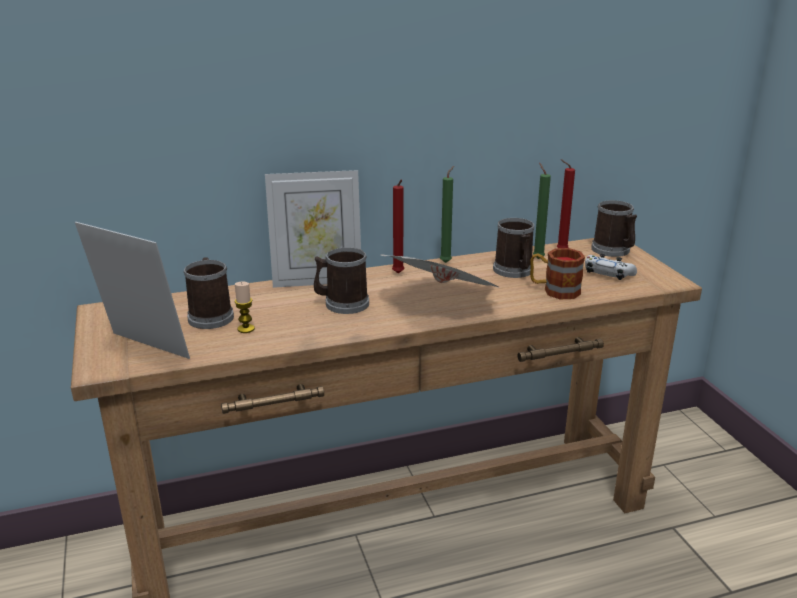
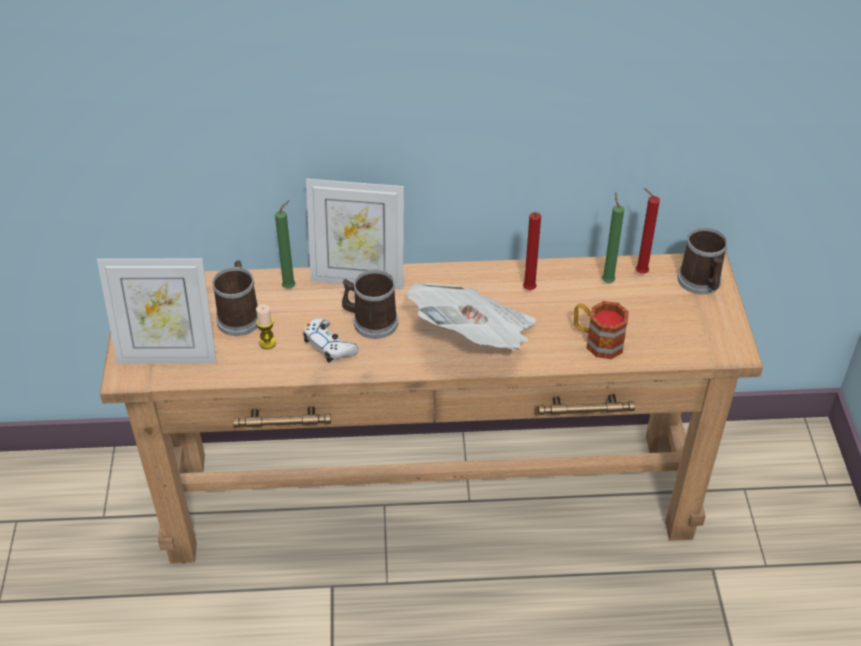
camera: 15 degrees right, 20 degrees up
(142, 350) = (168, 355): picture frame -> picture frame turned 135 degrees clockwise
(398, 274) = (445, 282): red candle -> red candle (529, 291)
(446, 262) = (505, 270): green candle -> green candle (291, 287)
(515, 271) = (571, 300): mug -> none
(608, 273) = (672, 323): white game controller -> white game controller (329, 345)

